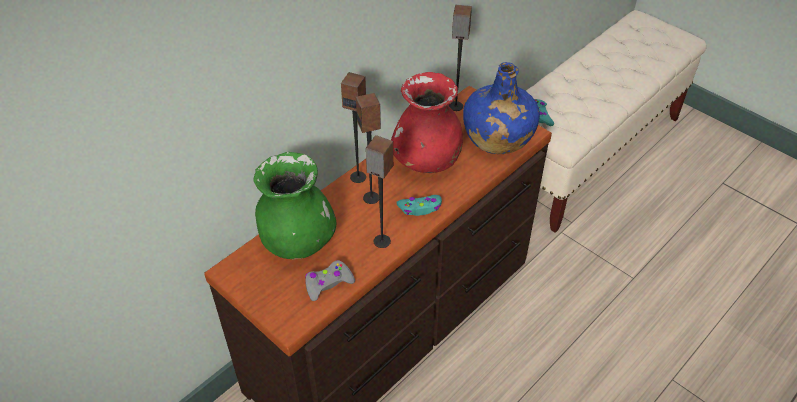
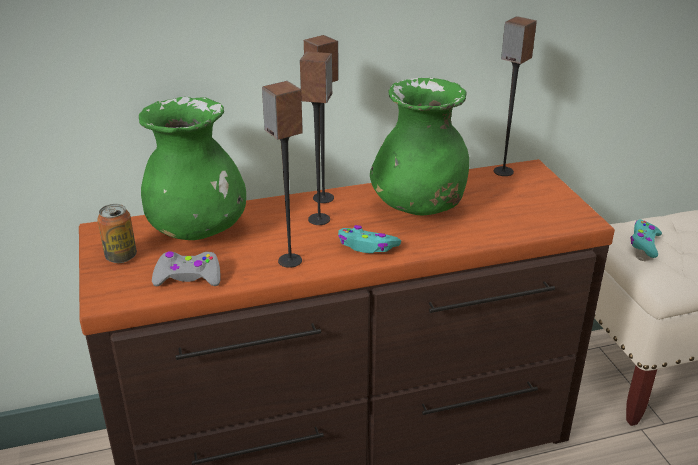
camera: 30 degrees right, 15 degrees down
(266, 287) = (121, 256): none -> can
(426, 160) = (419, 207): red vase -> green vase
(497, 137) = (532, 212): blue bottle -> none

